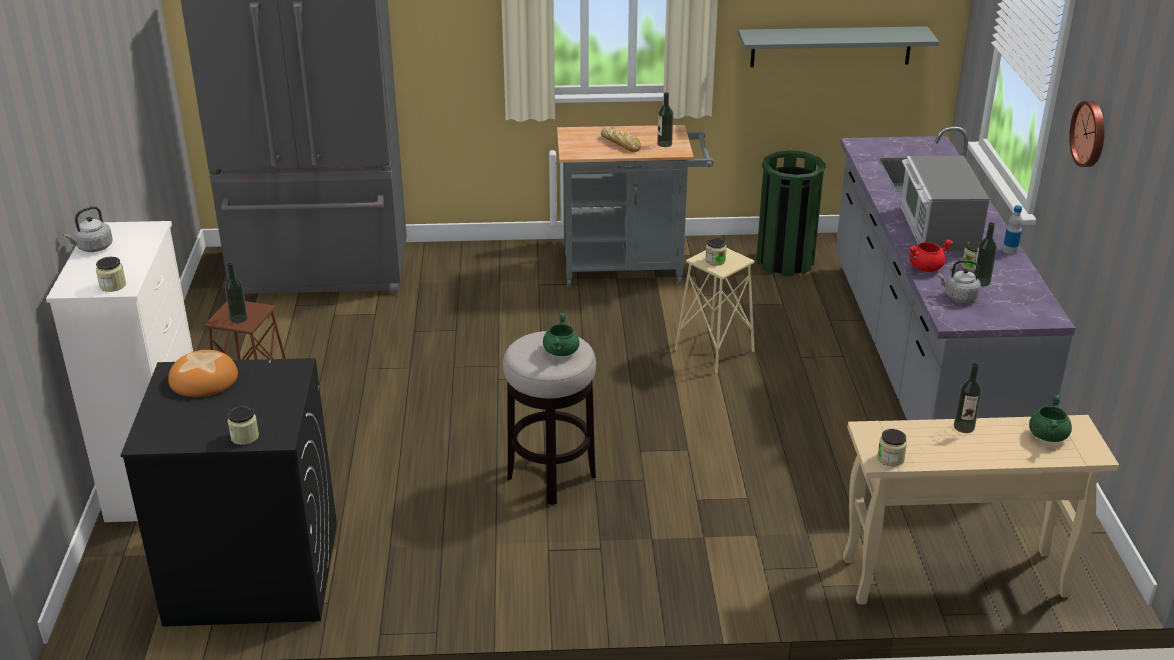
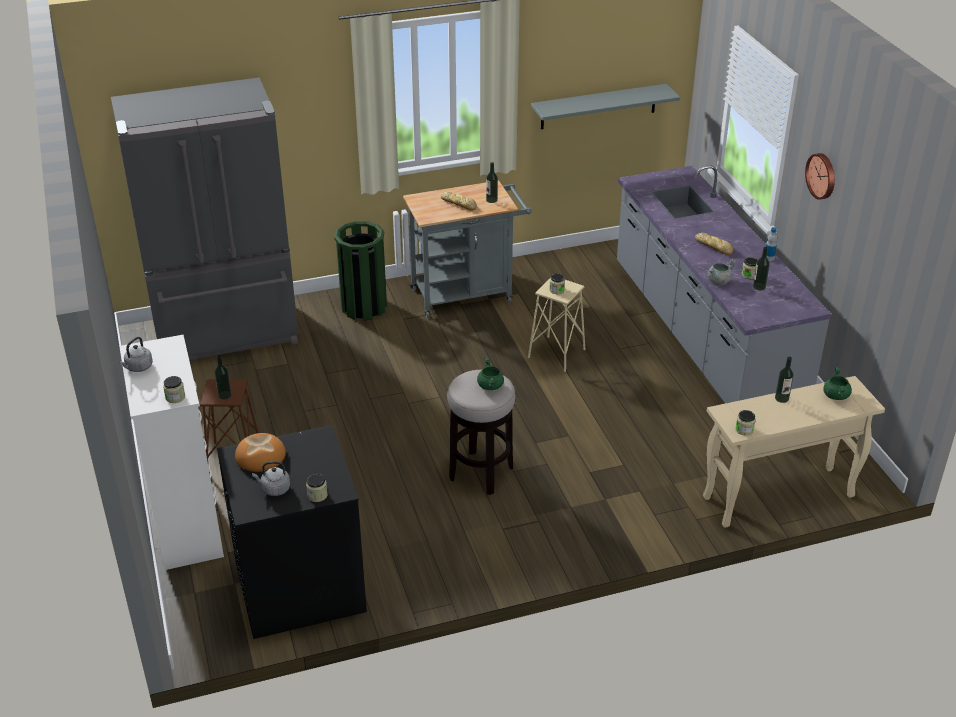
camera: 15 degrees left, 5 degrees up
(785, 261) = (579, 271): green trash can -> green trash can (364, 307)
(926, 267) = (718, 281): red cooking pot -> grey cooking pot
(937, 228) = (714, 247): microwave -> bread
(958, 296) = (749, 301): grey kettle -> grey kettle (274, 489)

